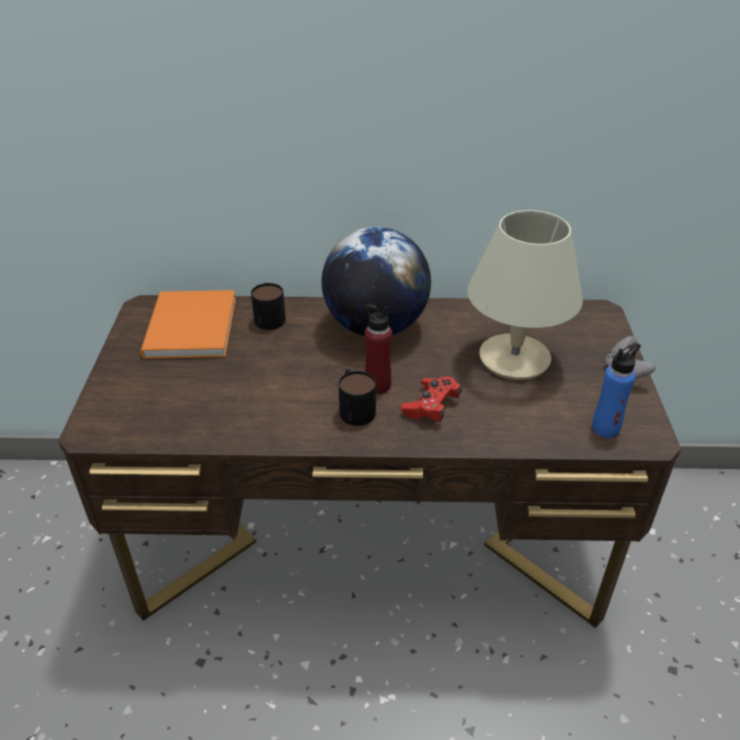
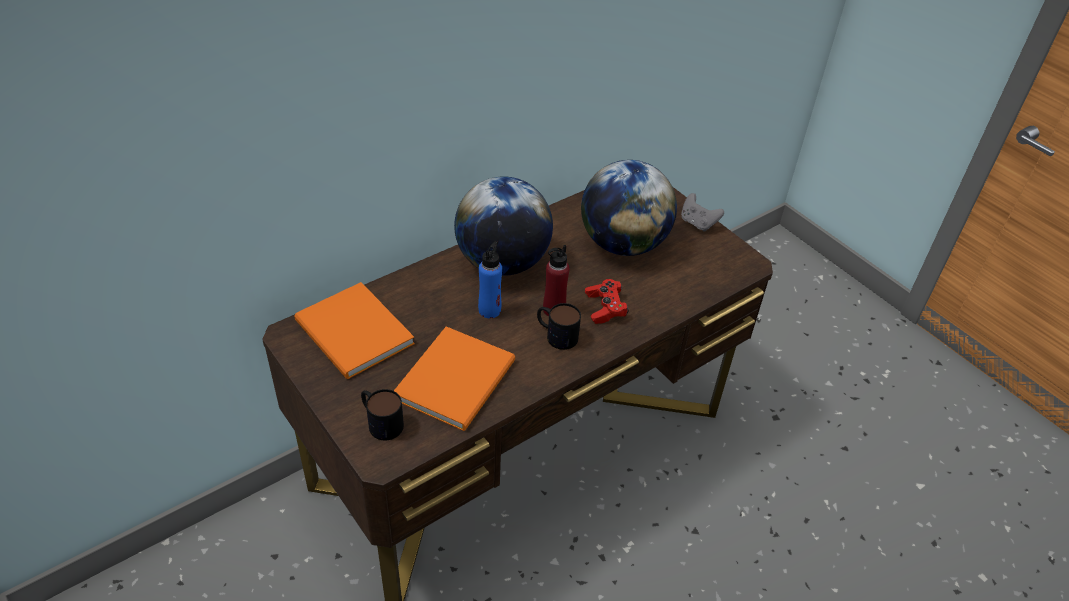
camera: 40 degrees left, 5 degrees up
(226, 401) = (459, 379): none -> orange book
(269, 316) = (409, 292): mug -> mug (380, 421)
(515, 359) = (623, 244): beige table lamp -> globe
(605, 428) = (721, 269): blue bottle -> blue bottle (489, 310)

